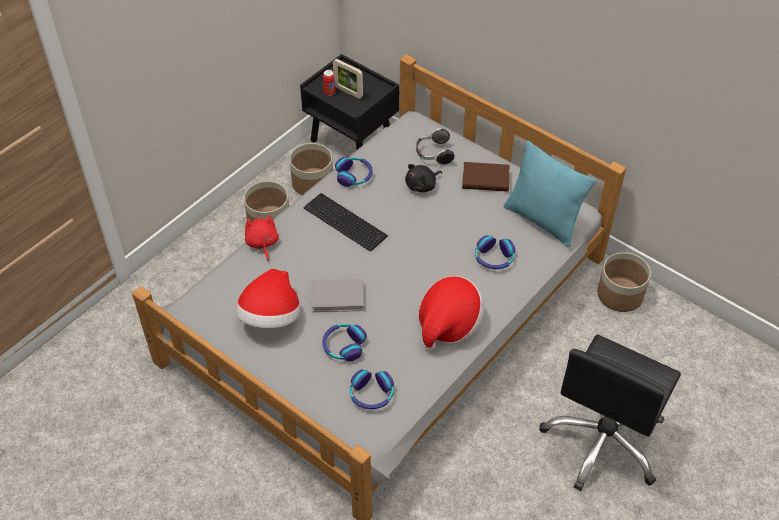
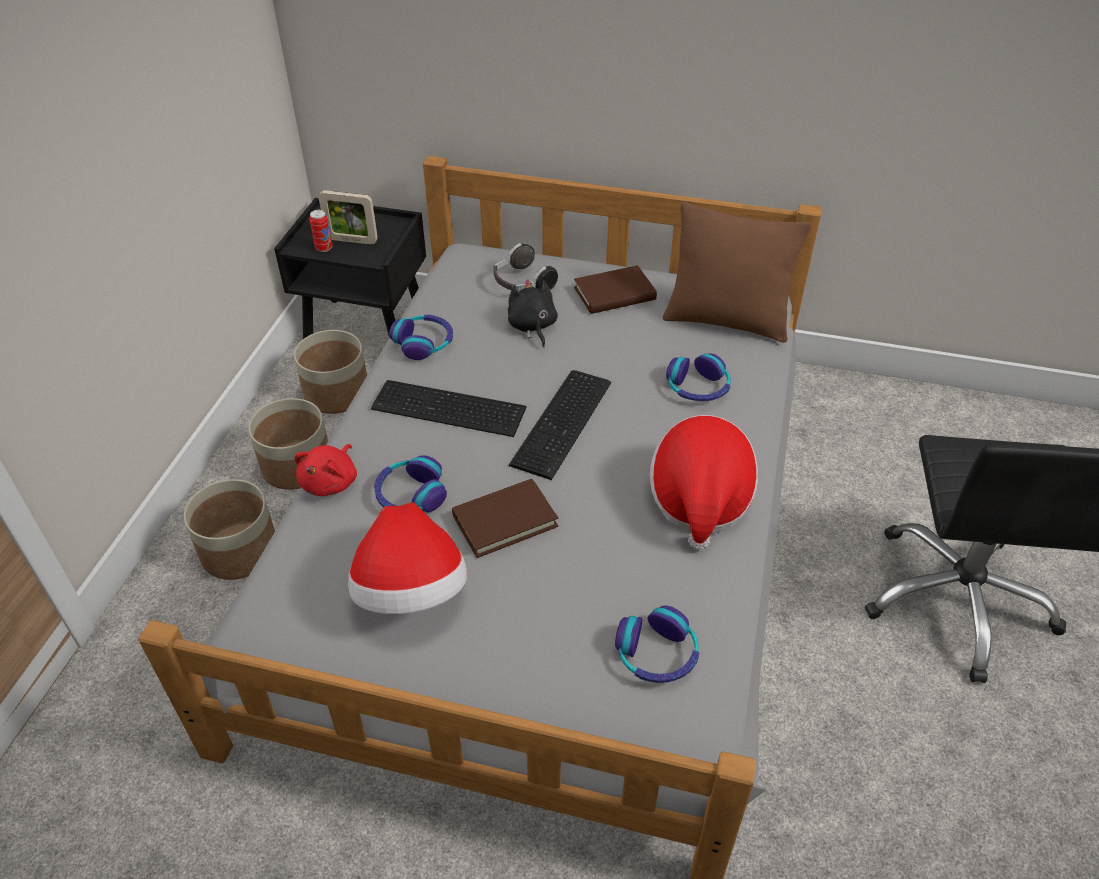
camera: 25 degrees left, 5 degrees down
(262, 243) = (331, 482): red plush toy -> red plush toy turned 120 degrees counterclockwise
(337, 297) = (505, 521): grey book -> brown book
(343, 346) = (561, 593): headphones -> headphones (410, 494)
(403, 253) = (565, 422): none -> keyboard
(422, 185) = (532, 327): black plush toy -> black plush toy turned 135 degrees clockwise
(542, 221) = (726, 321): turquoise pillow -> brown pillow
(620, 295) = (837, 401): planter -> planter (240, 551)

